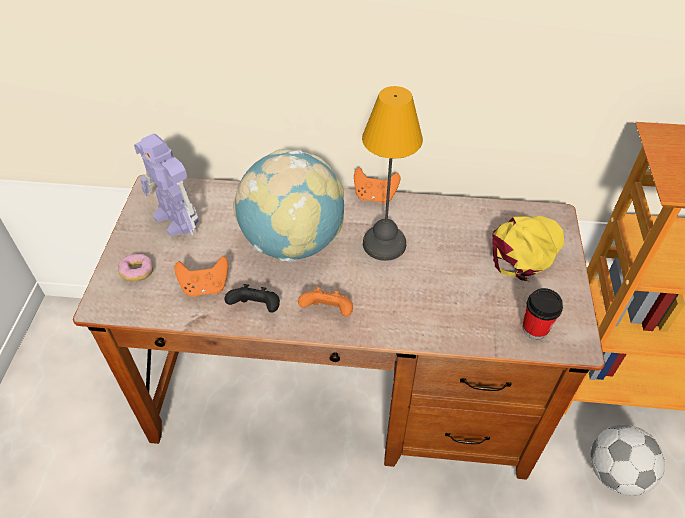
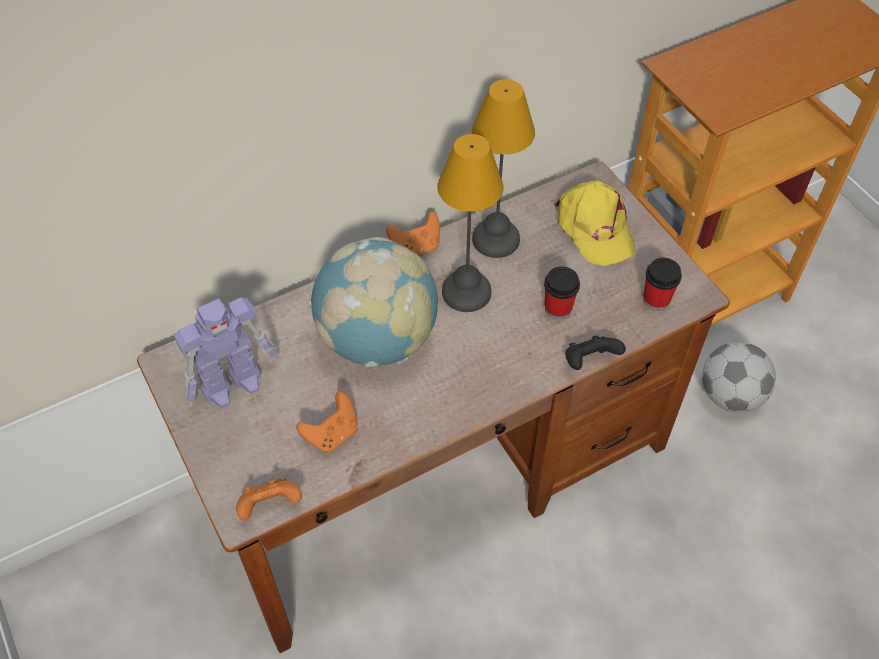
camera: 35 degrees left, 5 degrees up
(137, 272) = (246, 461): donut -> none
(177, 220) = (234, 383): toy robot -> toy robot turned 45 degrees counterclockwise
(256, 308) = (403, 425): black game controller -> black game controller (589, 362)
(328, 312) = (472, 388): orange game controller -> orange game controller (270, 506)
(440, 220) = (497, 239): none -> table lamp
(445, 291) = (558, 308): none -> cup
(525, 249) = (594, 228): yellow cap -> yellow cap turned 150 degrees clockwise

